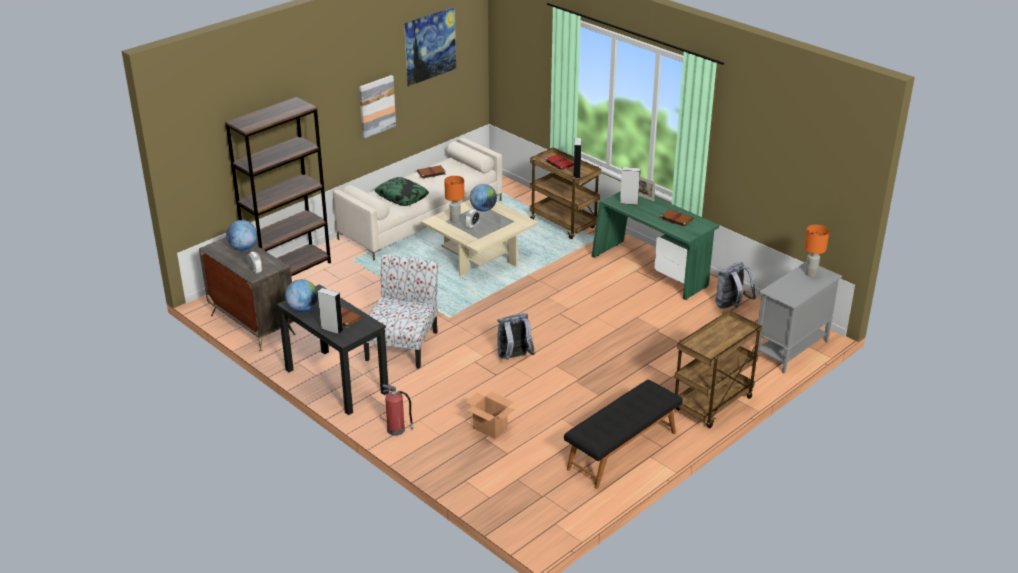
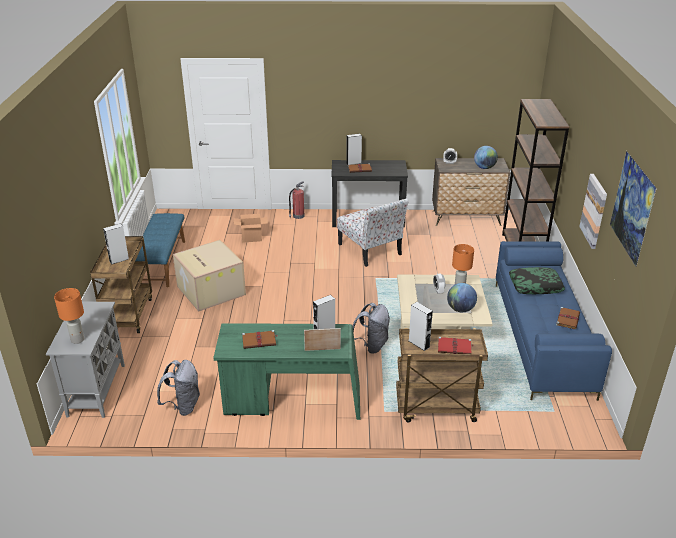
camera: 135 degrees right, 0 degrees up
(303, 309) = (387, 164): globe -> none
(421, 219) = (542, 338): beige sofa -> blue sofa
(514, 358) = (295, 276): grey backpack -> grey backpack (372, 345)
(610, 388) = (210, 290): none -> cardboard box
(622, 451) = (162, 263): black bench -> blue bench
(720, 336) = (119, 260): none -> grey speaker

